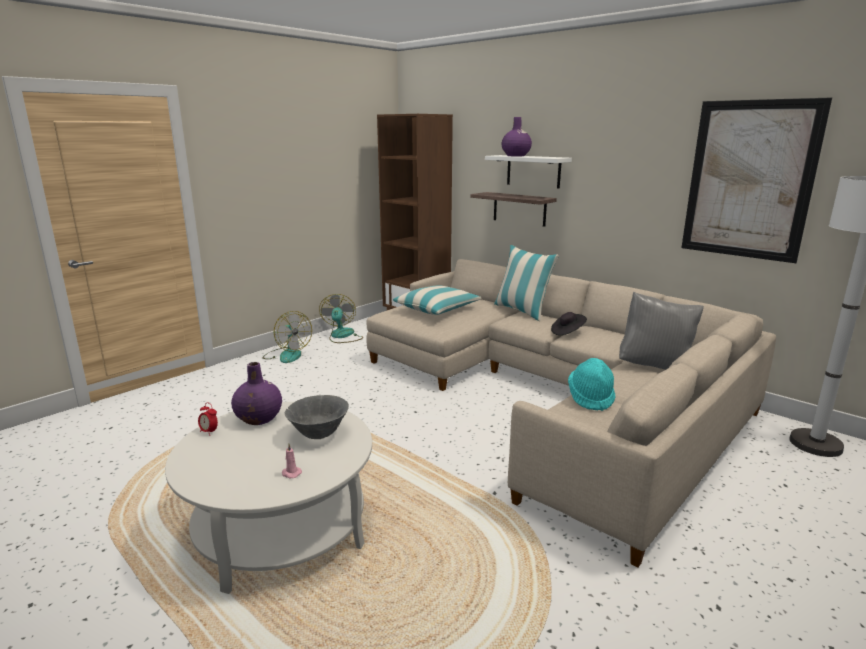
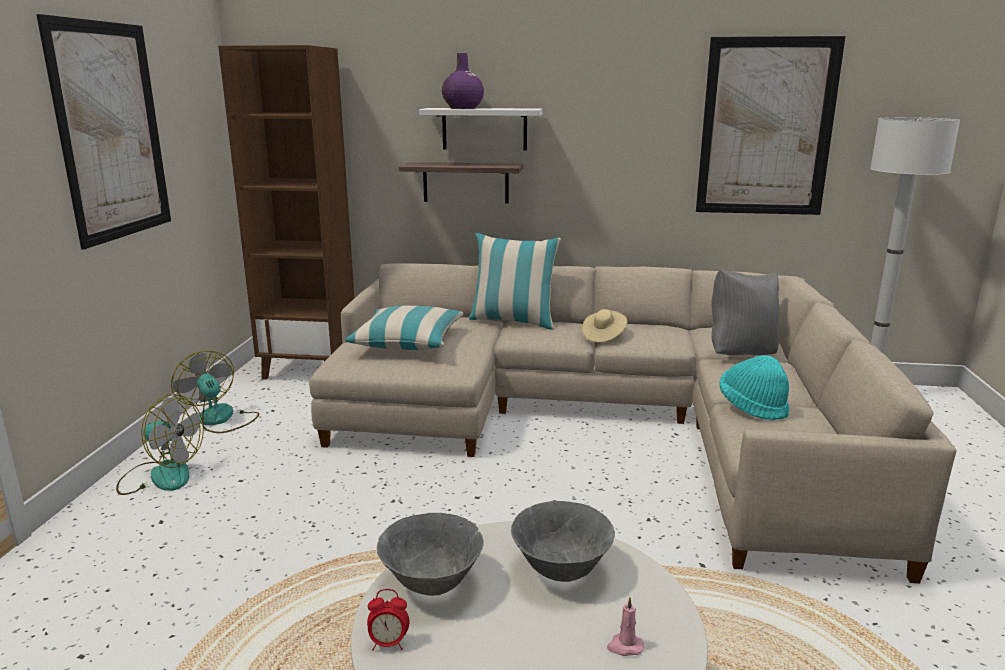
camera: 35 degrees left, 0 degrees up
(259, 418) = (432, 584): purple vase -> grey bowl
(299, 164) = (112, 132): none -> picture
(567, 332) = (603, 336): black hat -> beige hat

